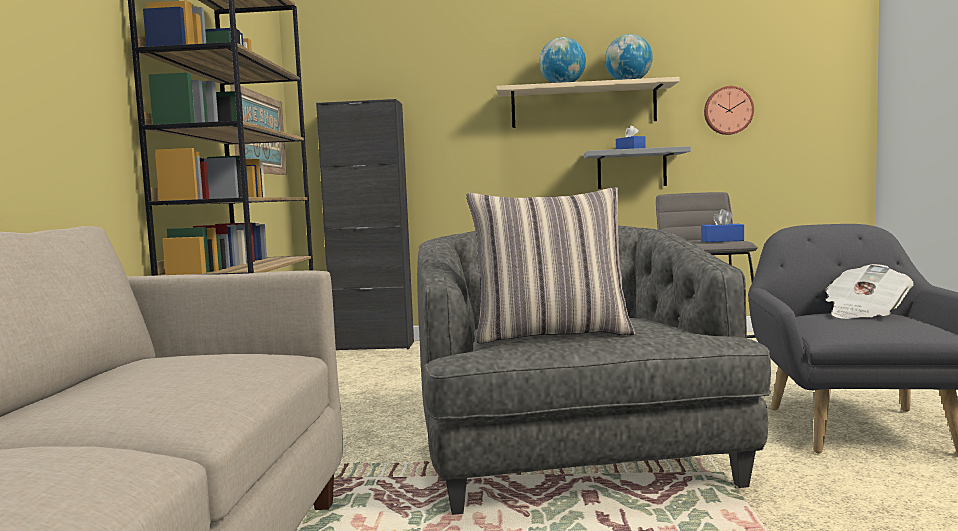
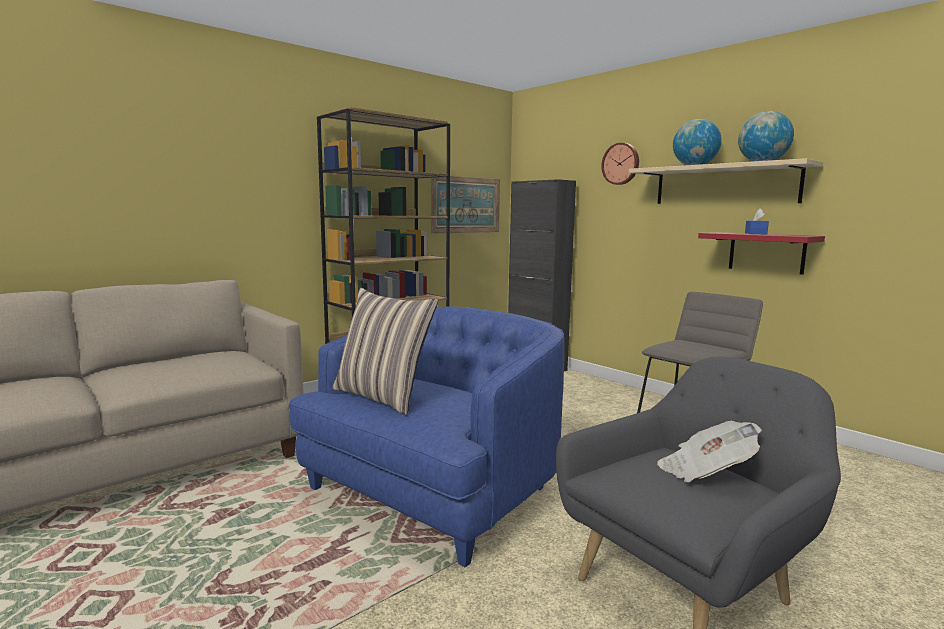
camera: 45 degrees right, 5 degrees up
(573, 459) = (432, 491): grey armchair -> blue armchair
(631, 169) = (766, 252): grey shelf -> red shelf
(722, 240) = (702, 352): blue tissue box -> none
(728, 110) = (897, 194): wall clock -> wall clock (621, 164)

